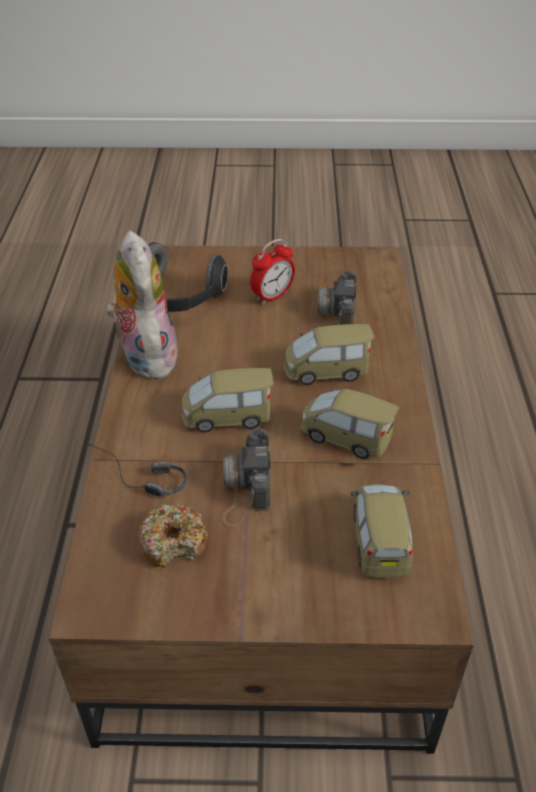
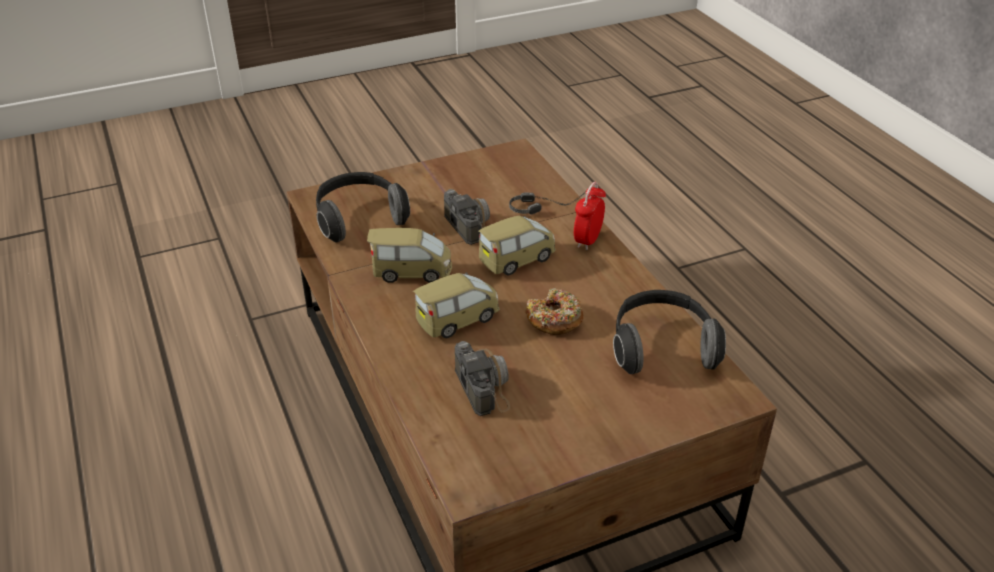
camera: 155 degrees right, 5 degrees down
(145, 356) = (629, 284): plush toy -> none
(173, 542) = (493, 185): donut -> donut (554, 320)
(272, 296) = (565, 383): alarm clock -> alarm clock (587, 240)
(379, 540) = (359, 219): toy car -> headphones

